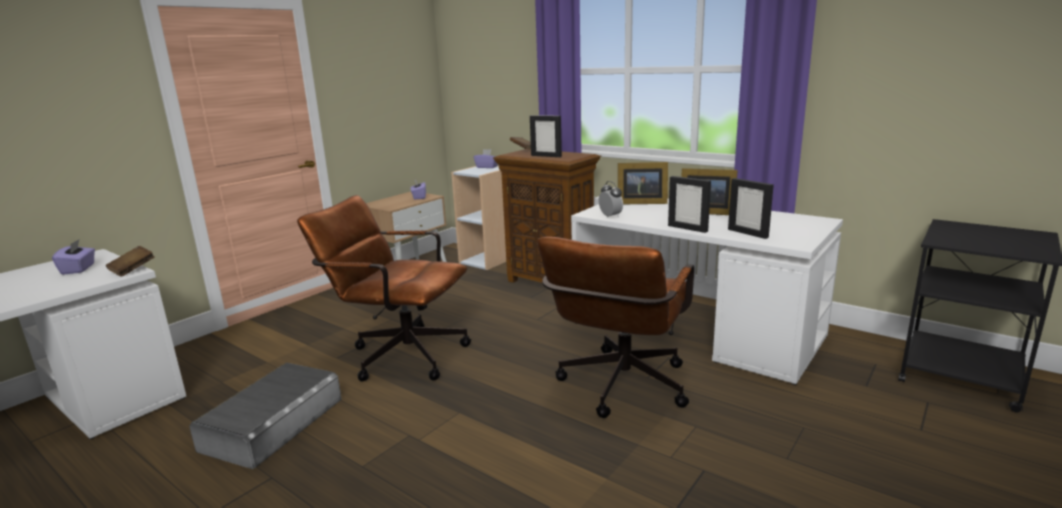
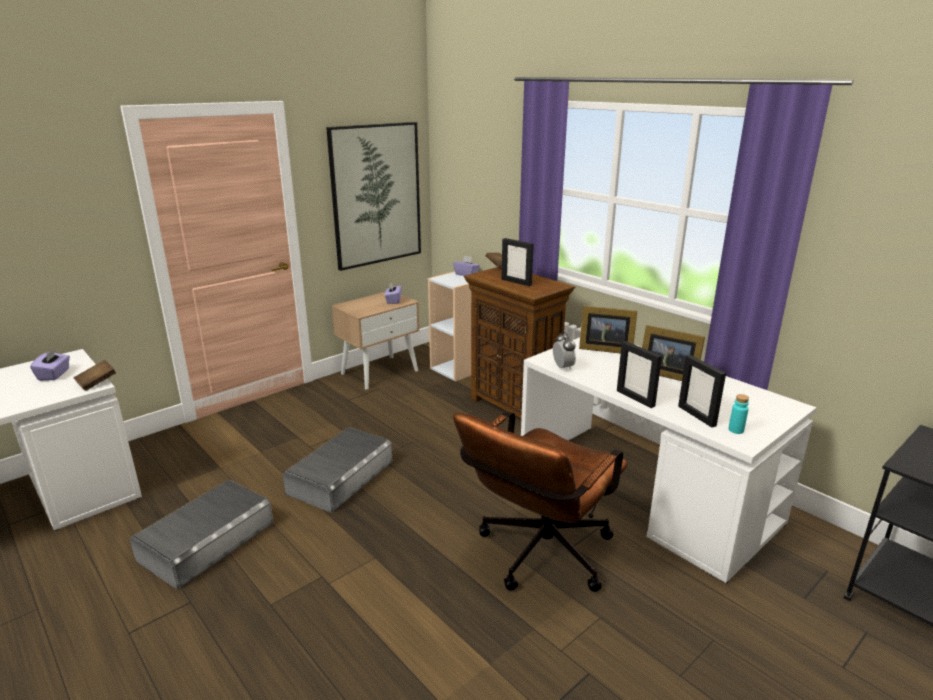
camera: 10 degrees right, 5 degrees up
(393, 96) = (376, 195): none -> picture
(399, 354) = (340, 476): brown office chair -> grey storage box
(786, 238) = (736, 430): none -> turquoise bottle

